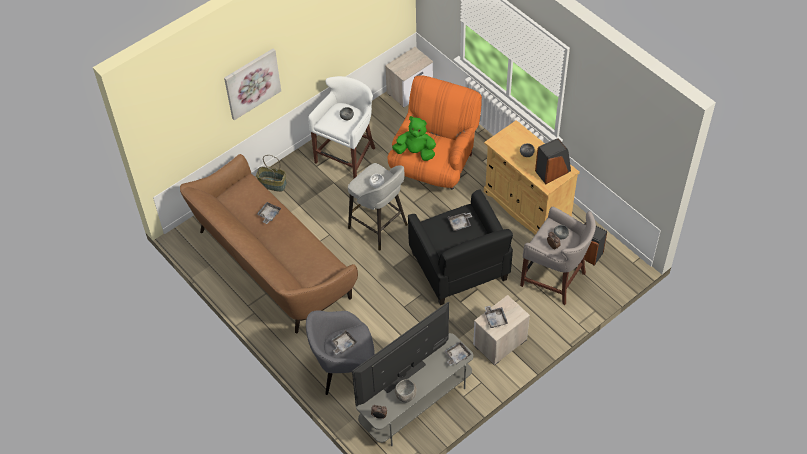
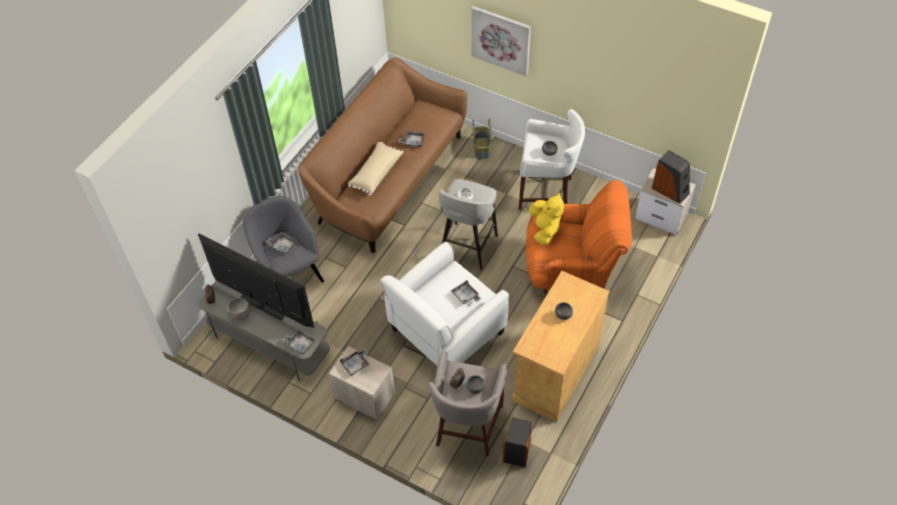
camera: 70 degrees right, 0 degrees up
(292, 252) = (375, 173): none -> beige pillow
(415, 152) = (545, 229): green plush toy -> yellow plush toy
(459, 267) = (446, 332): black armchair -> white armchair
(553, 171) = (549, 347): speaker -> speaker (670, 190)

